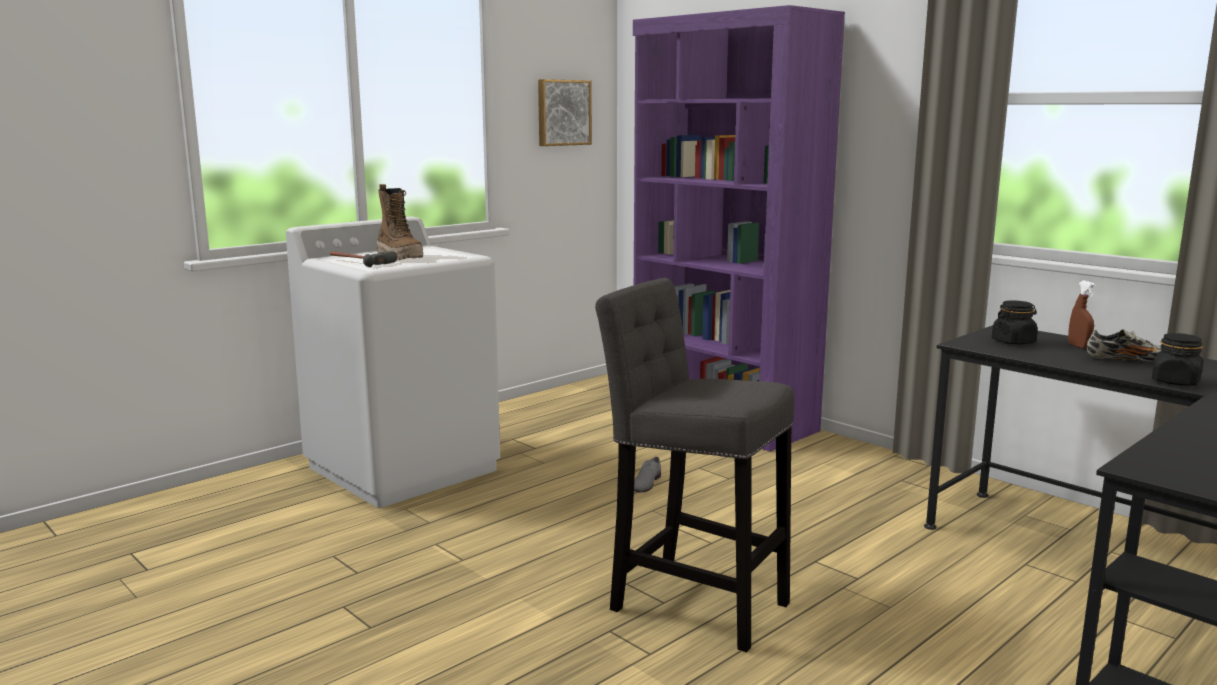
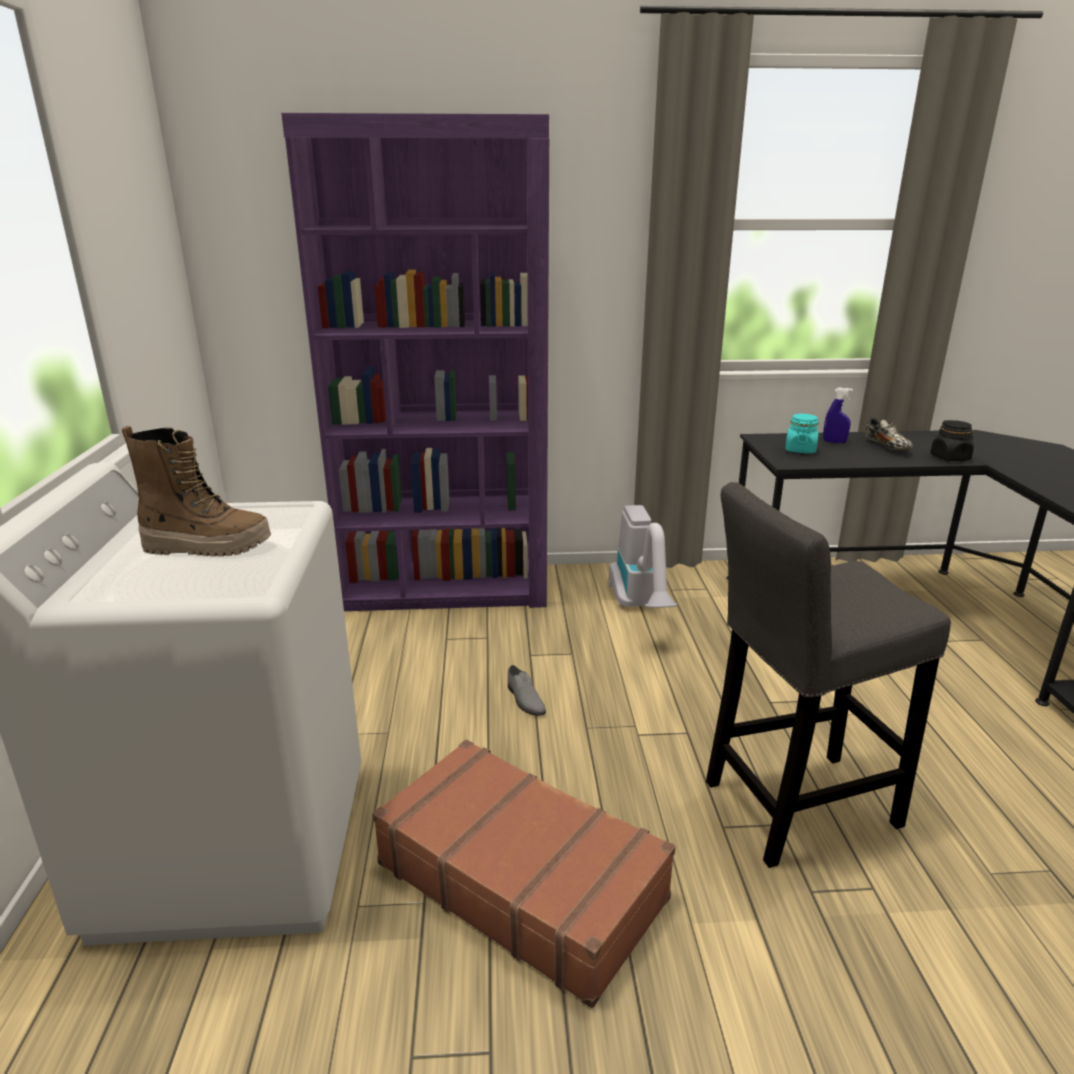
camera: 50 degrees left, 10 degrees up
(358, 262) = (176, 582): hammer -> none
(482, 539) = (521, 879): none -> brown suitcase
(563, 112) = (144, 249): picture -> none
(846, 478) = (640, 607): none -> vacuum cleaner
(1013, 342) = (800, 450): black jar -> turquoise jar
(1078, 346) = (834, 442): brown spray bottle -> blue spray bottle
(1129, 361) = (887, 447): shoe -> shoe turned 105 degrees clockwise

